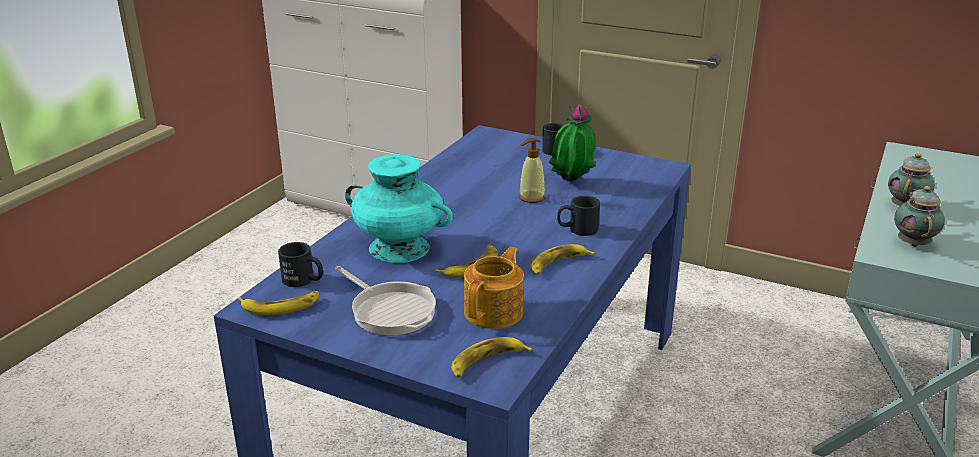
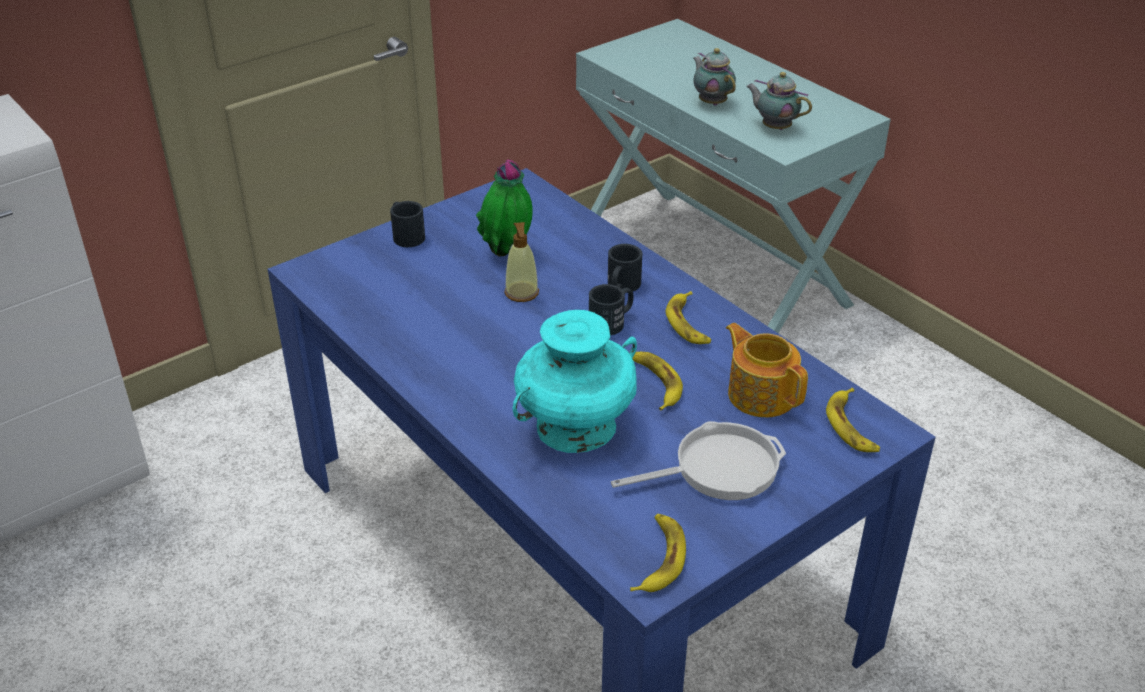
camera: 65 degrees left, 10 degrees up
(303, 280) = (606, 525): black mug -> black mug (612, 322)

